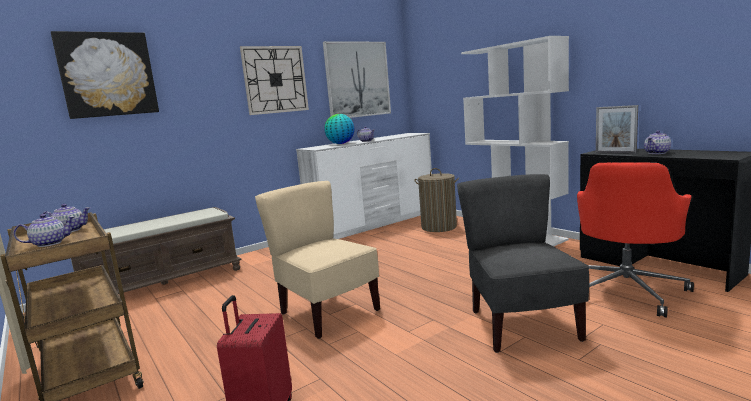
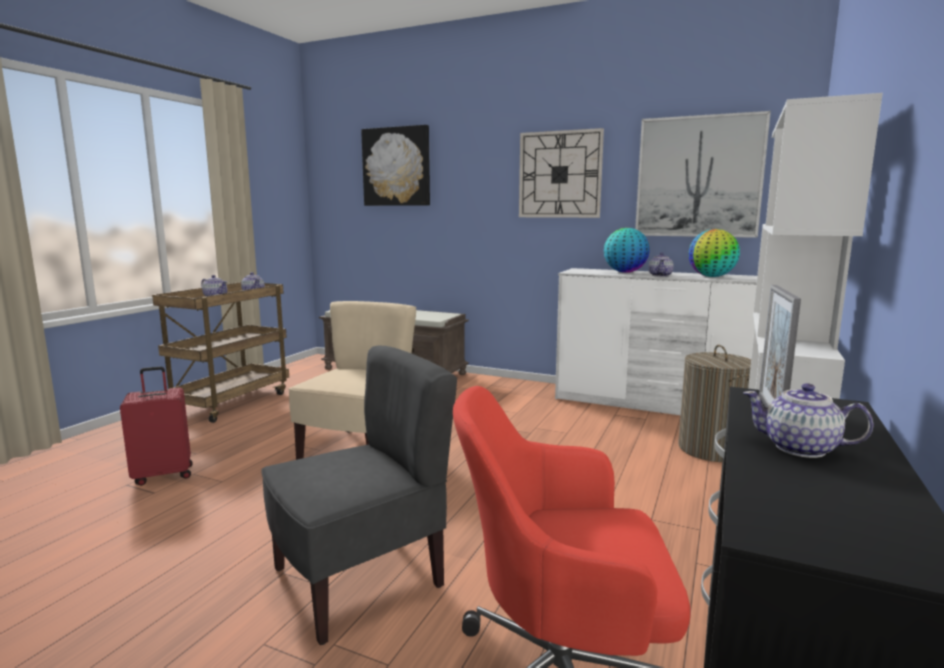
camera: 60 degrees right, 0 degrees up
(386, 137) = (711, 277): none -> globe

